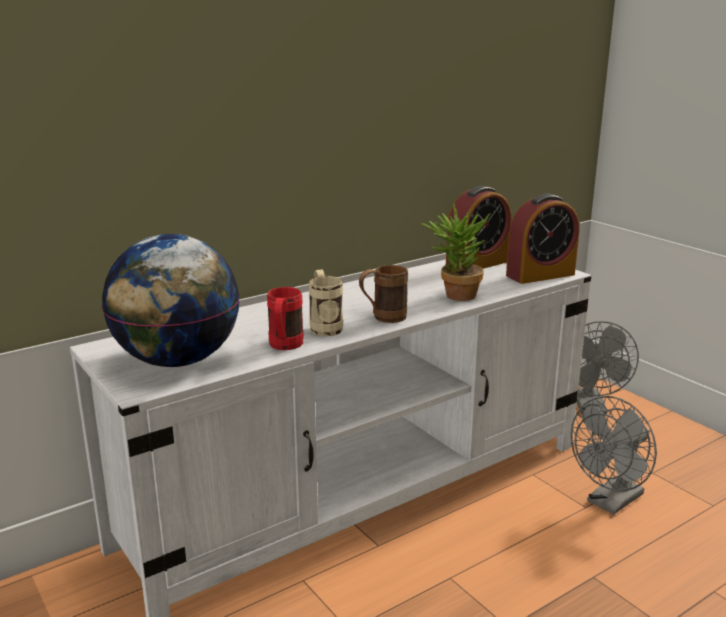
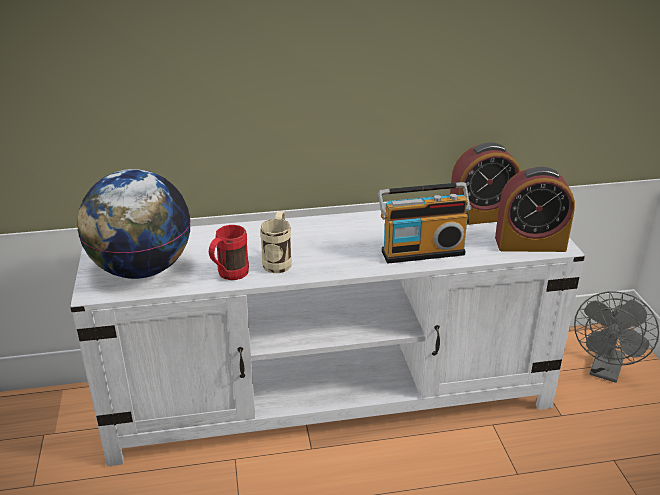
camera: 25 degrees right, 10 degrees up
(382, 318) = (334, 263): brown mug -> none
(454, 295) = (422, 251): potted plant -> radio
(610, 502) = (545, 477): grey fan -> none

